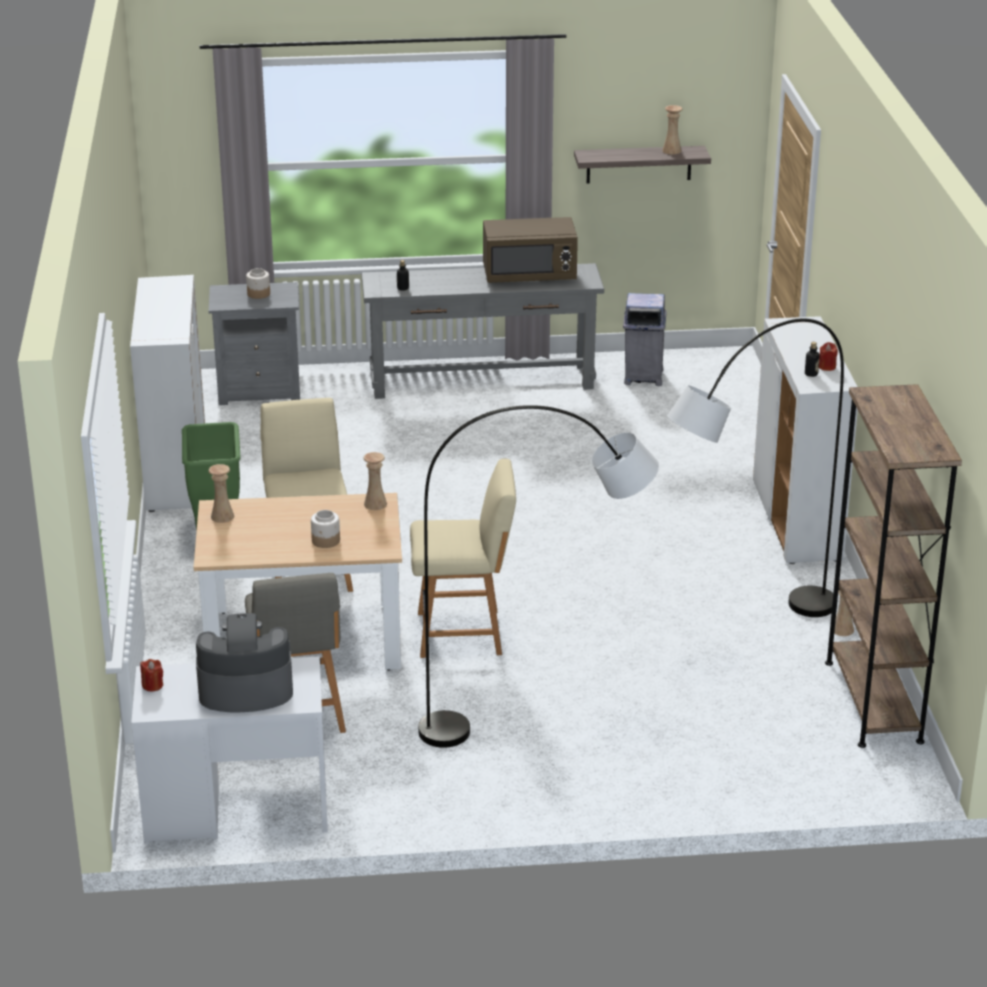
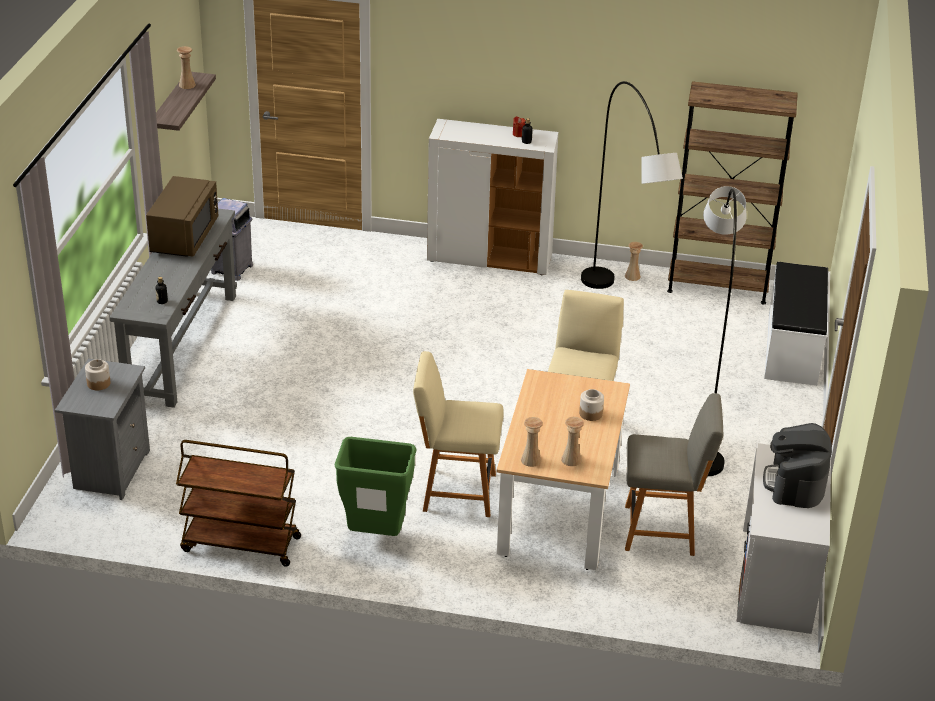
camera: 75 degrees left, 5 degrees up
(152, 685) = (780, 528): red candle -> none
(176, 472) = (240, 544): white cabinet -> brown cart
(375, 504) = (542, 381): beige vase -> beige vase (571, 459)
(758, 781) = (793, 348): none -> white bench

